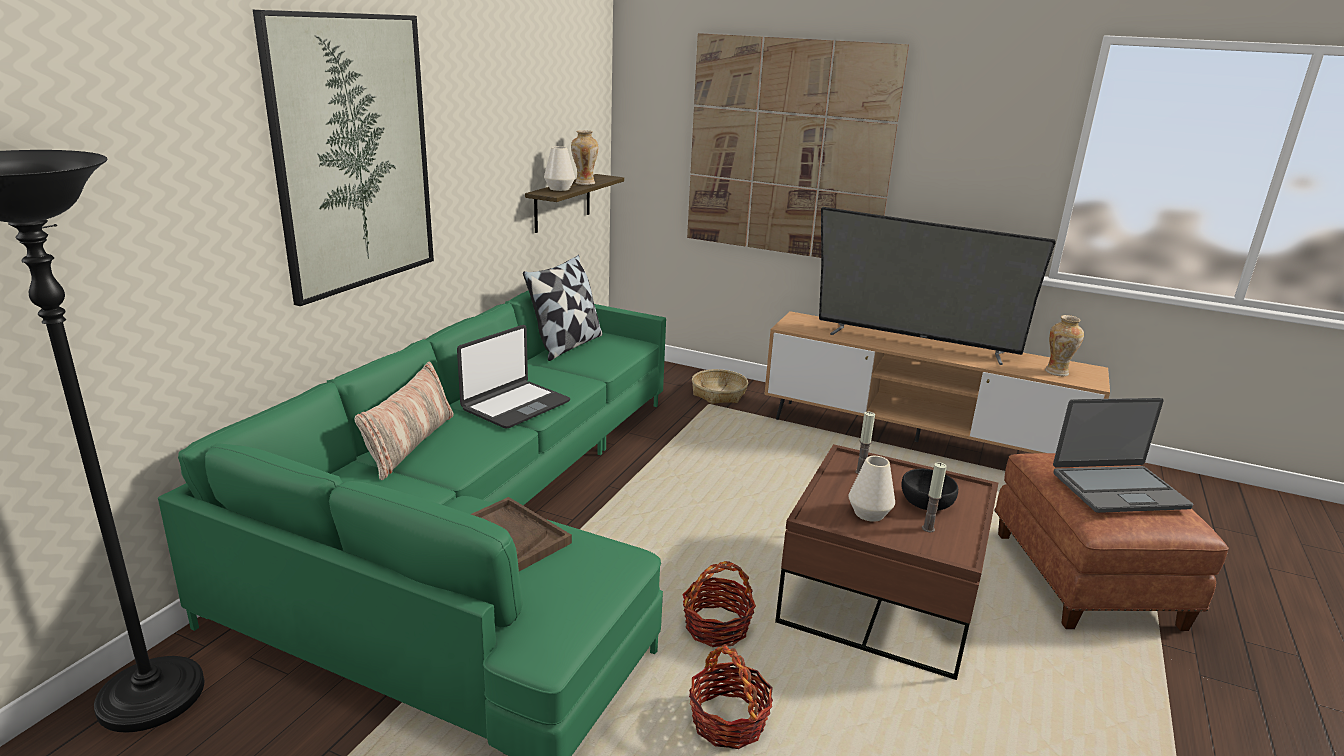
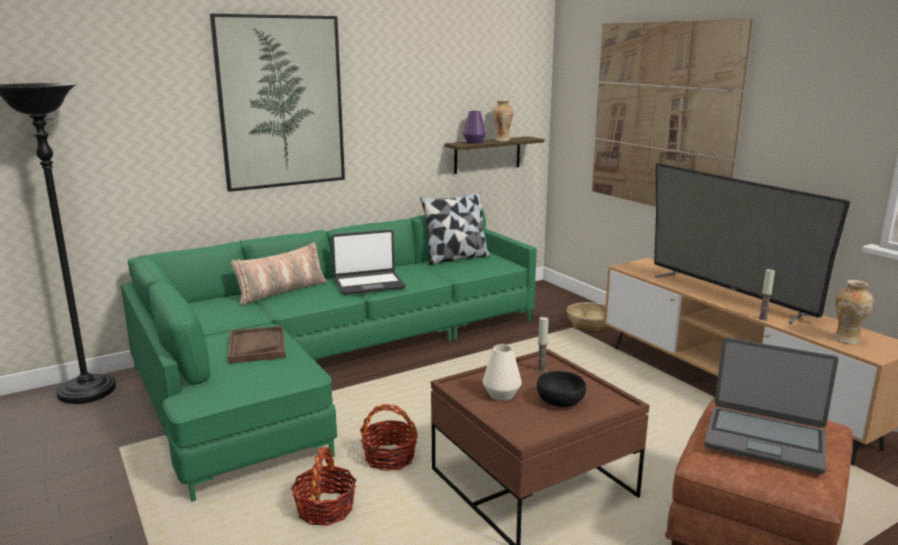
camera: 35 degrees right, 5 degrees down
(559, 189) = (474, 142): white vase -> purple vase
(928, 528) = (532, 416): candle -> candle (763, 318)

